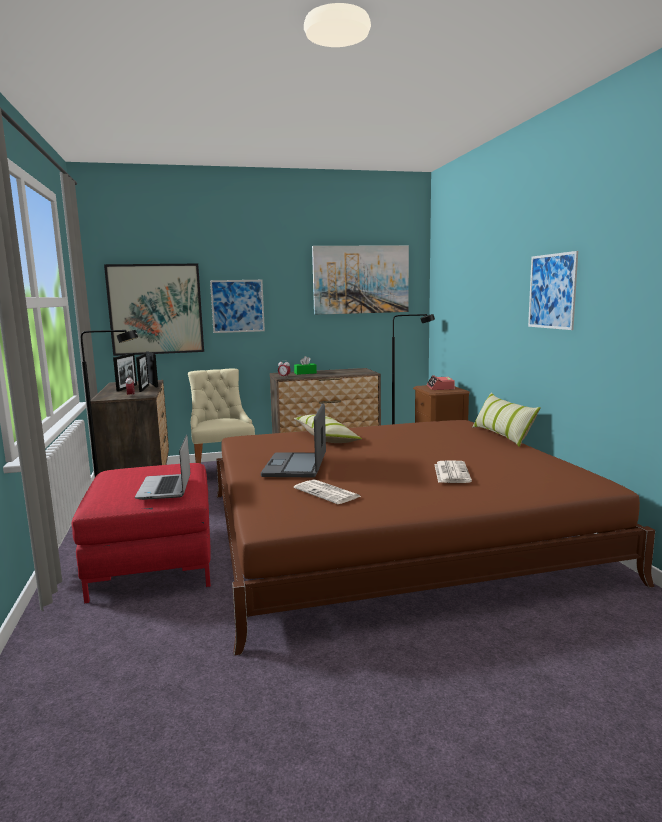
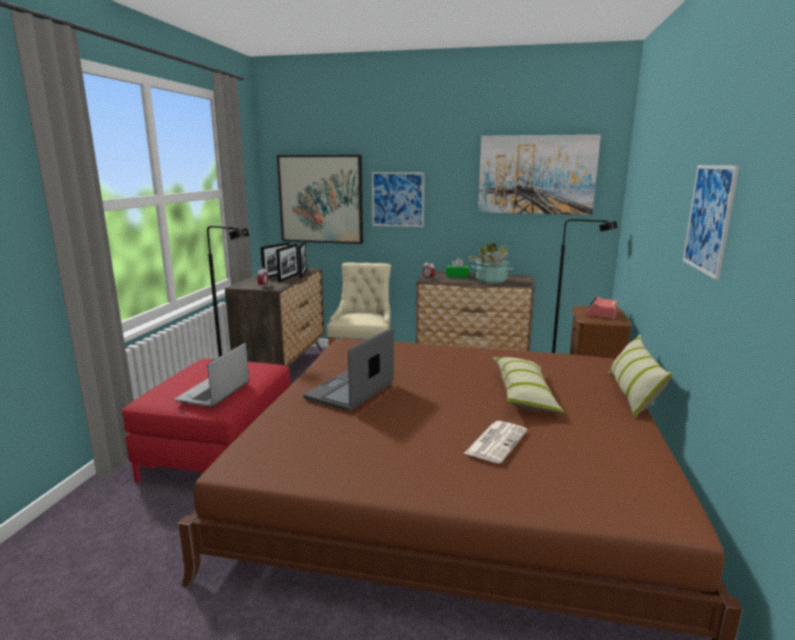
camera: 25 degrees right, 5 degrees up
(326, 438) = (426, 358): pillow -> pillow (524, 395)
(328, 493) = (338, 436): newspaper -> none
(339, 373) = (491, 281): none -> potted plant

